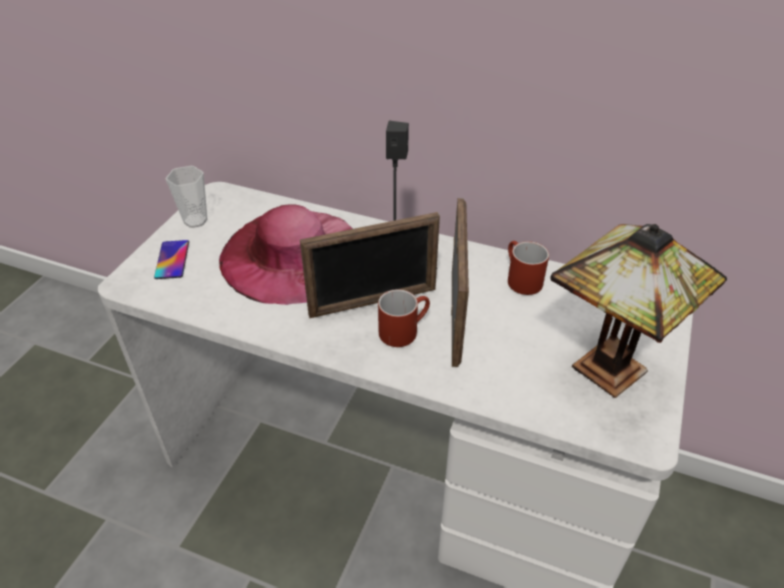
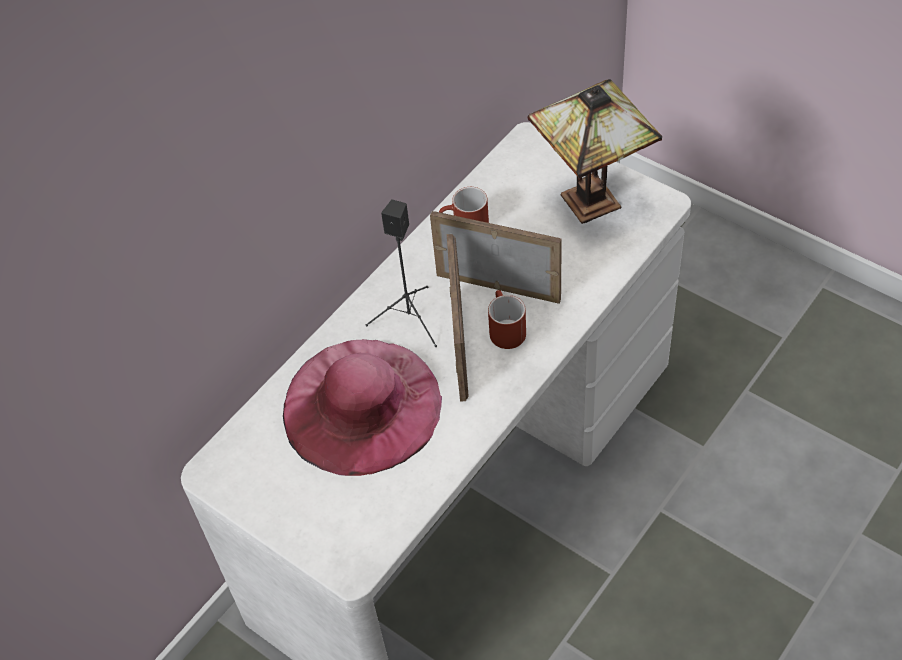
camera: 70 degrees left, 10 degrees up
(172, 260) = (327, 522): phone -> none
(195, 221) = (260, 497): cup -> none

